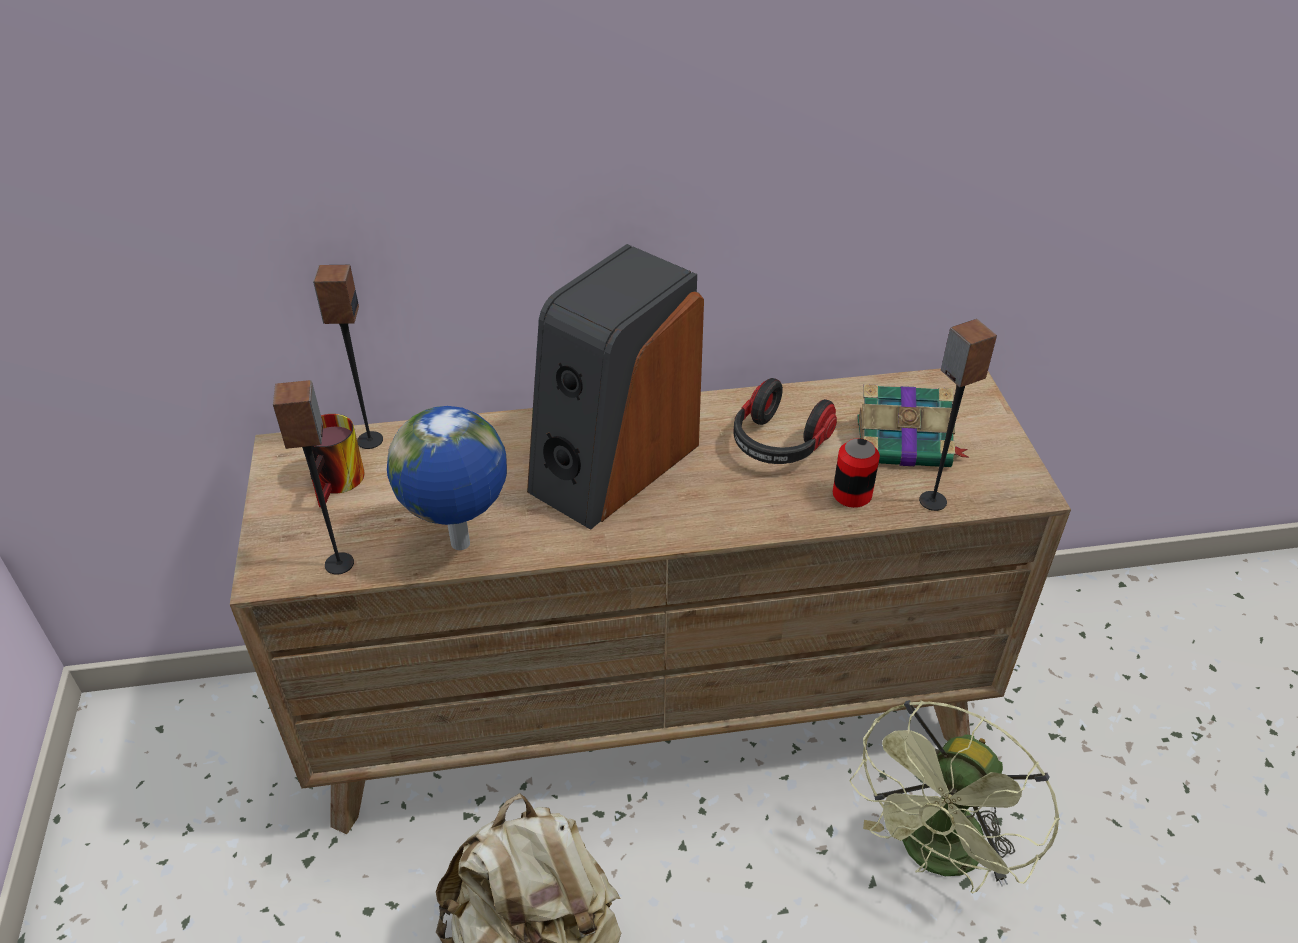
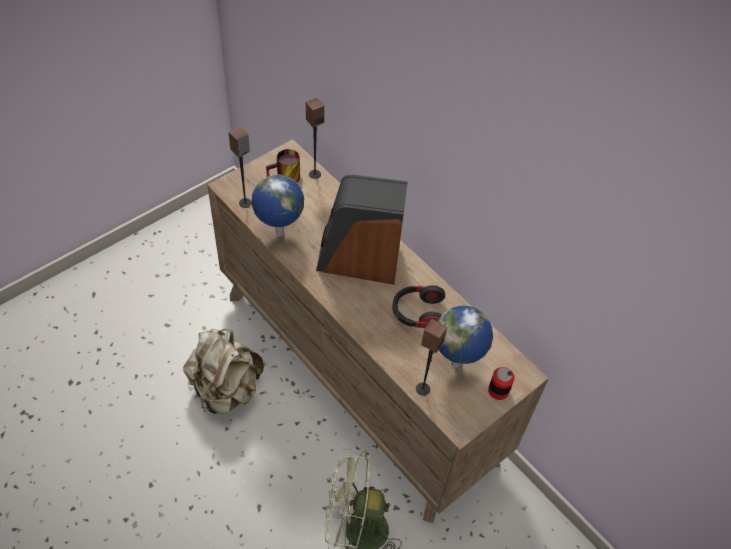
camera: 55 degrees right, 10 degrees up
(852, 494) = (404, 355): can -> can (498, 391)
(906, 443) = (457, 364): book -> globe

